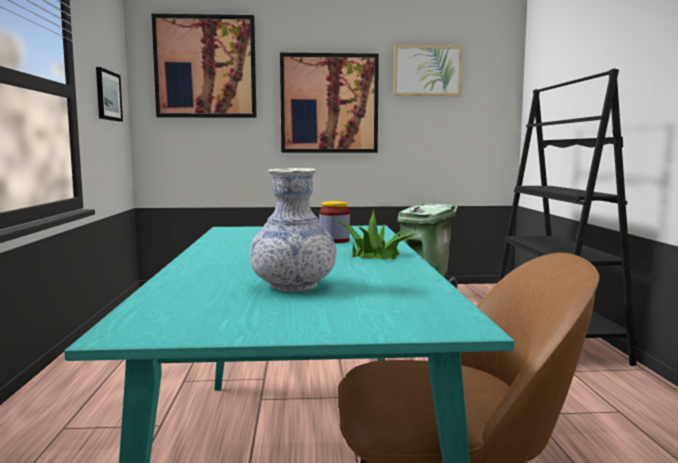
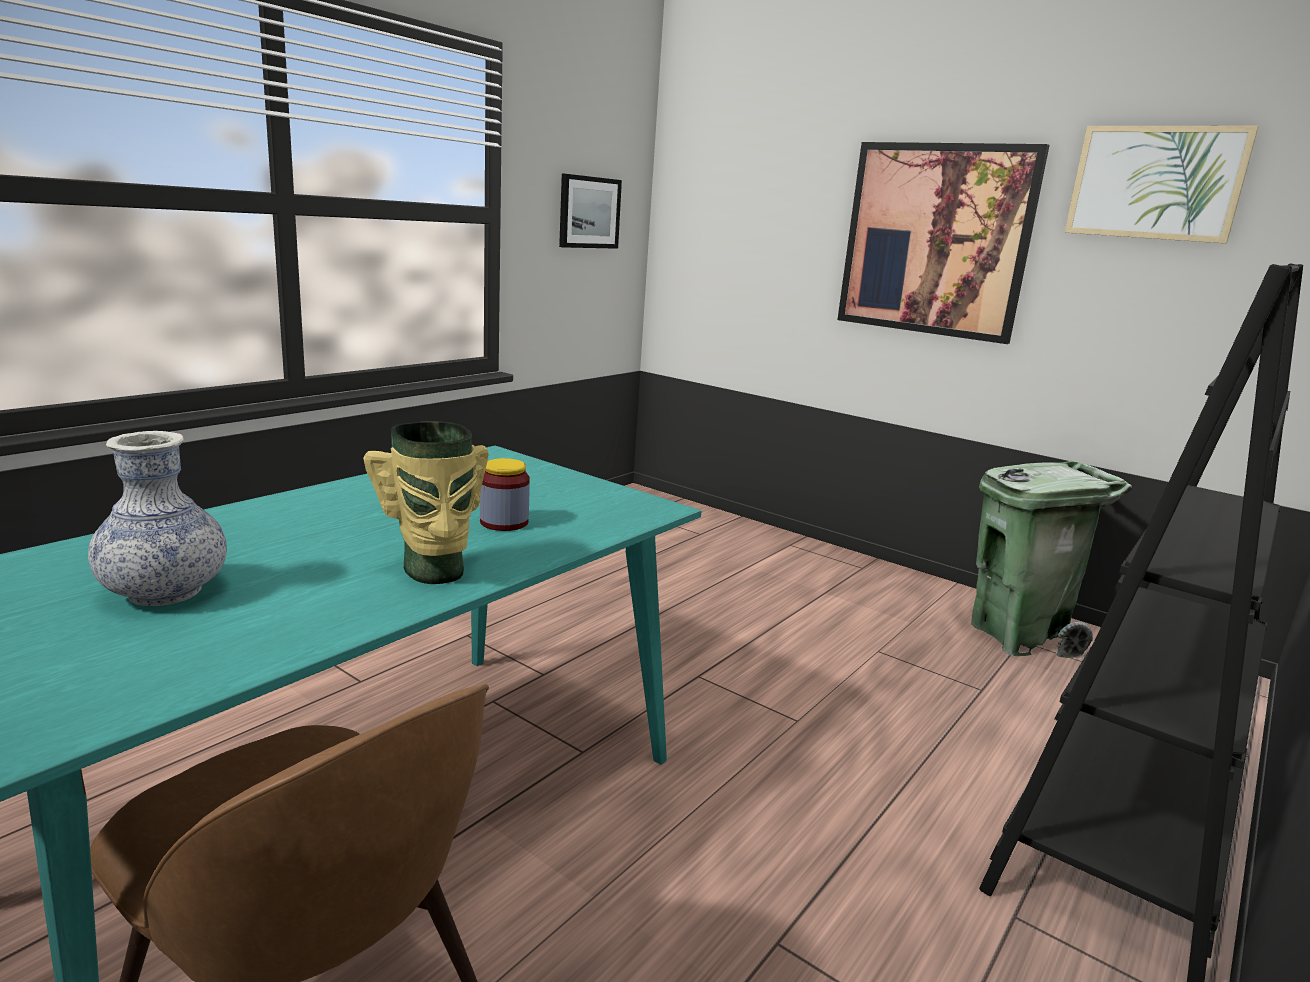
camera: 40 degrees right, 10 degrees up
(205, 67) = (750, 166): picture -> none
(374, 255) = (435, 572): potted plant -> vase

